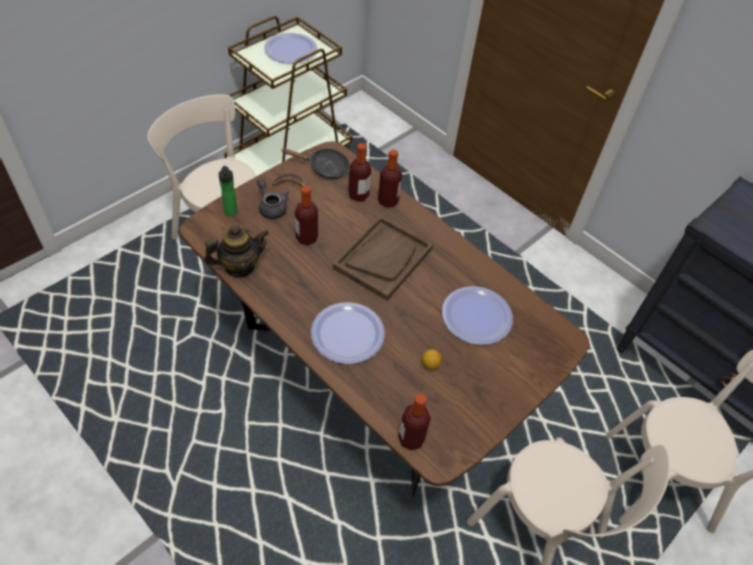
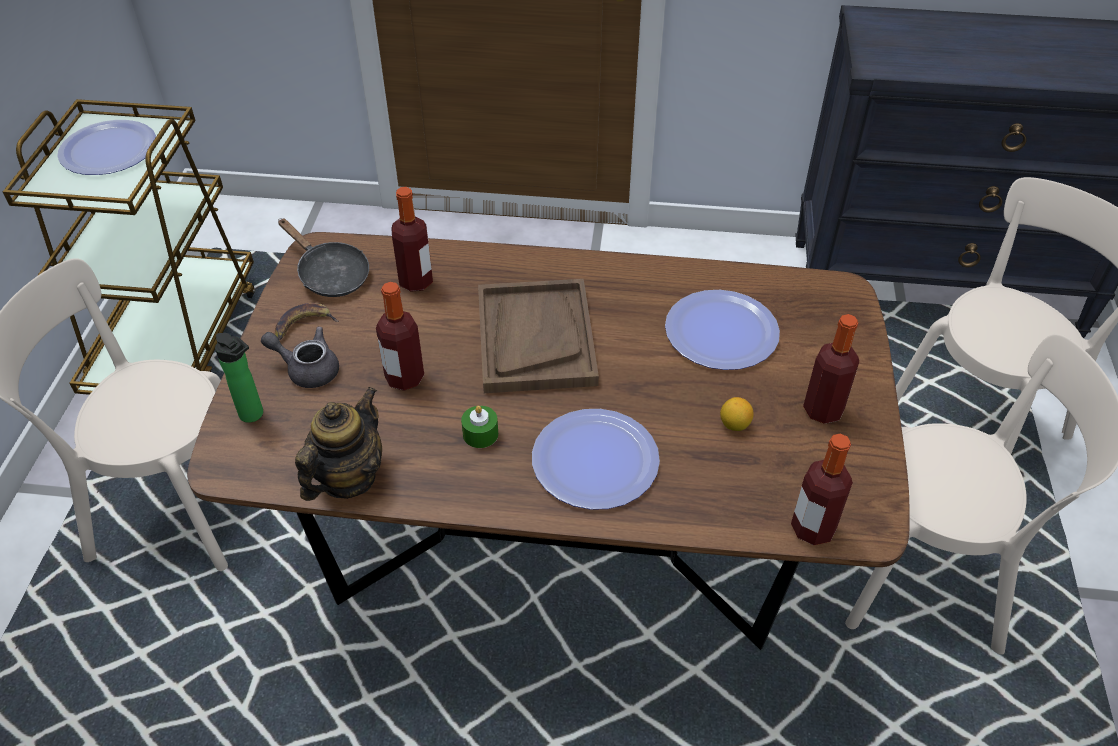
camera: 35 degrees left, 5 degrees down
(311, 286) = (480, 434): none -> green candle
(324, 168) = (329, 274): black frying pan -> black frying pan turned 75 degrees clockwise
(388, 201) = (464, 265): bottle -> bottle (823, 410)

